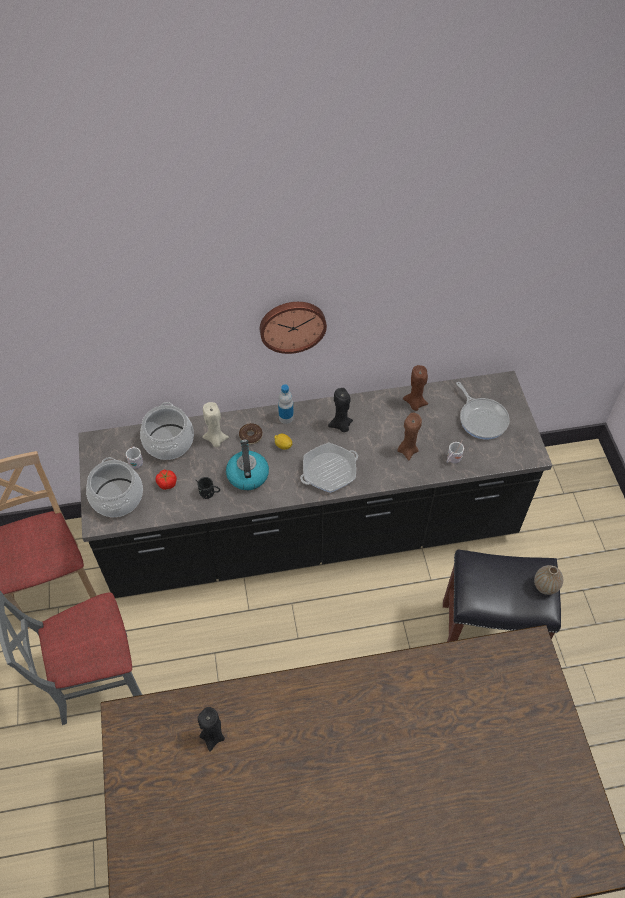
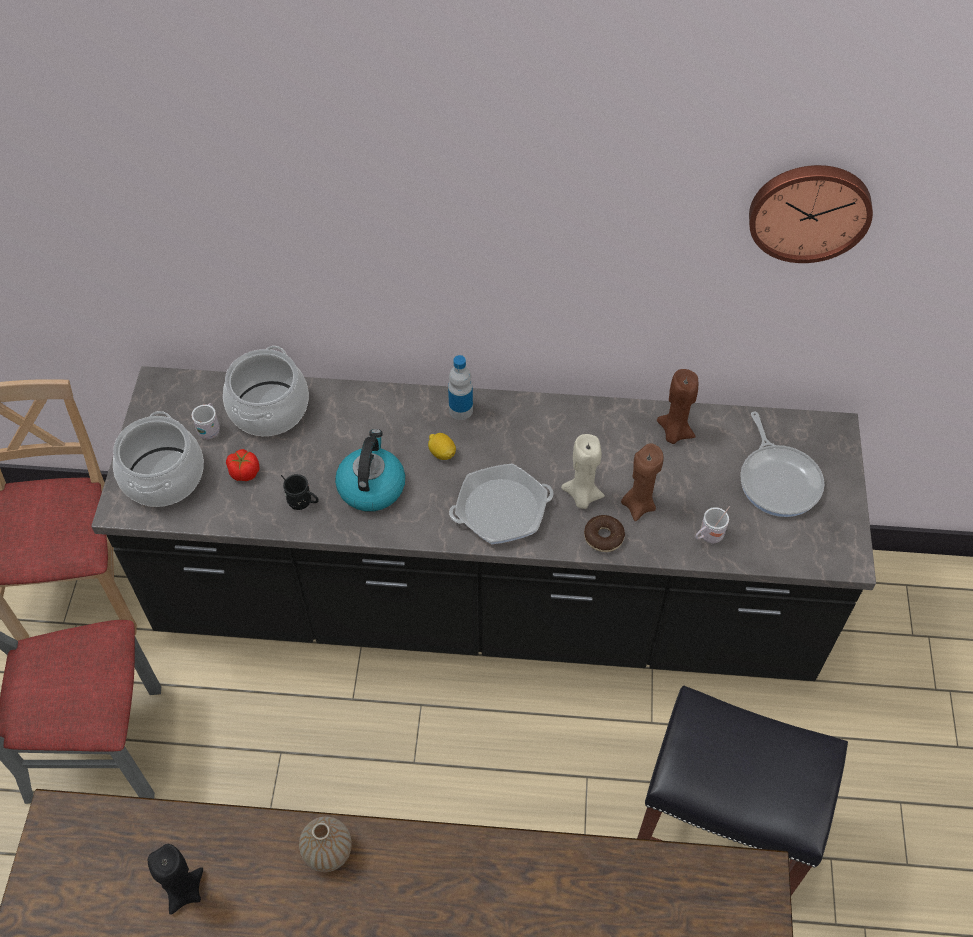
camera: 15 degrees right, 0 degrees up
(216, 440) = (341, 422): beige candle -> beige candle (582, 496)
(251, 436) = (396, 427): donut -> donut (603, 537)
(292, 325) = (484, 260): wall clock -> wall clock (809, 210)
(341, 426) = (543, 442): black candle -> none
(545, 586) = (813, 784): vase -> vase (328, 852)

